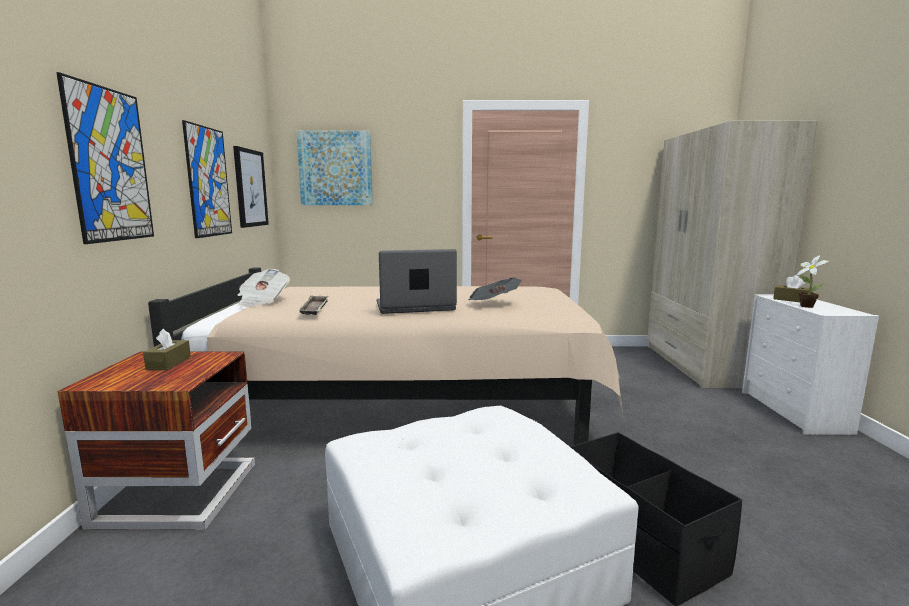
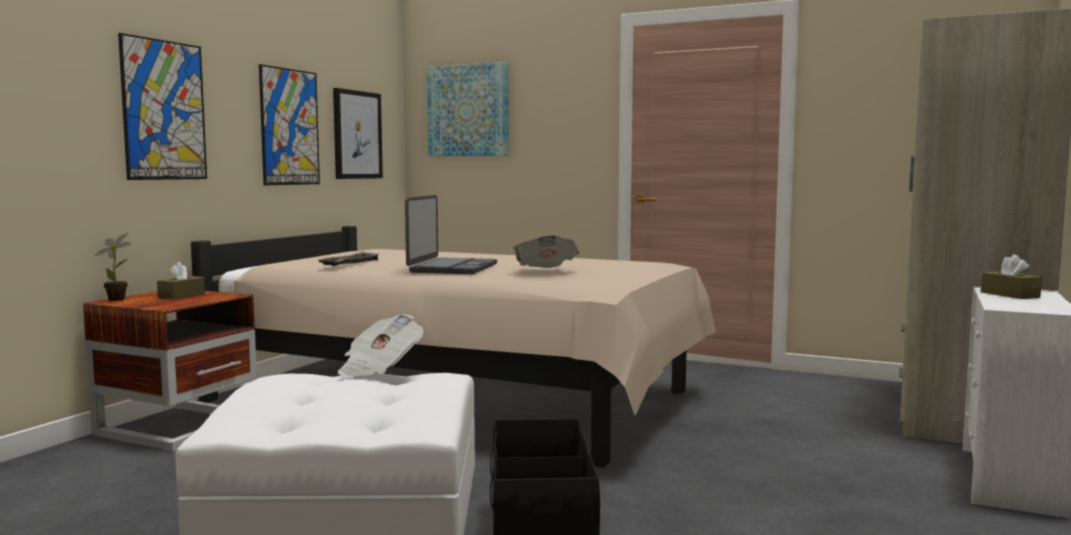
camera: 25 degrees right, 5 degrees down
(262, 302) = (318, 257): newspaper -> newspaper (379, 368)
(415, 307) = (452, 268): laptop -> laptop turned 90 degrees clockwise
(805, 306) = (1002, 301): potted plant -> potted plant (119, 299)

